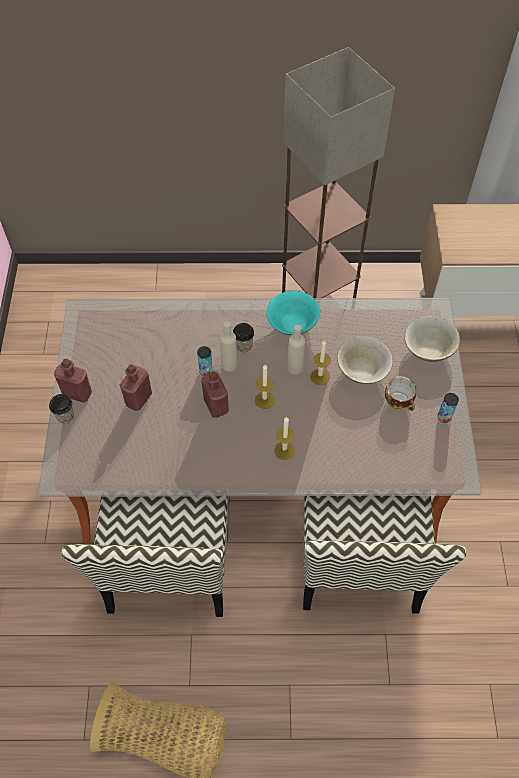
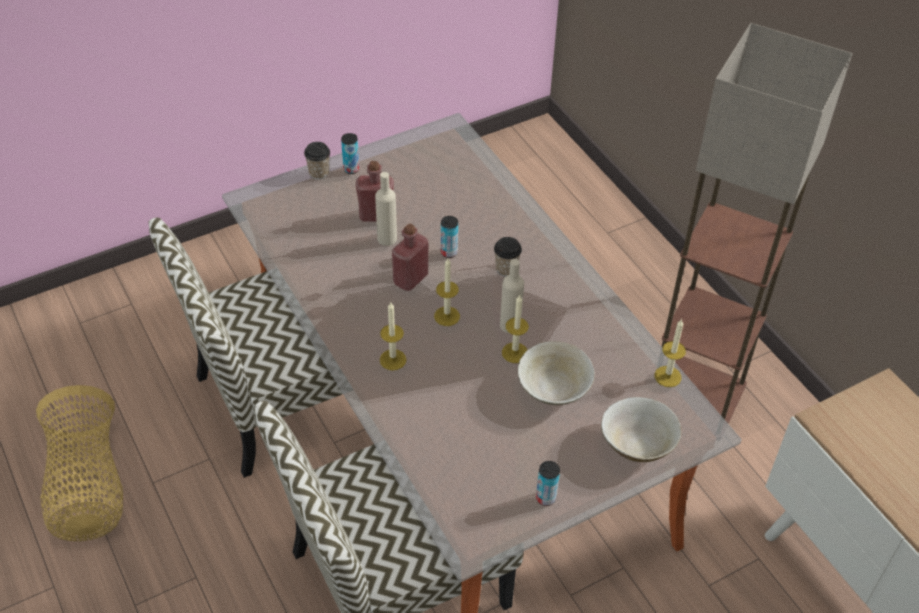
camera: 60 degrees right, 10 degrees down
(77, 393) = (351, 169): red bottle -> can
(229, 365) = (471, 268): beige bottle -> beige bottle (387, 238)
(292, 324) = (569, 299): turquoise bowl -> none
(385, 307) = (667, 376): none -> candle
(399, 401) = (535, 443): cup -> none

